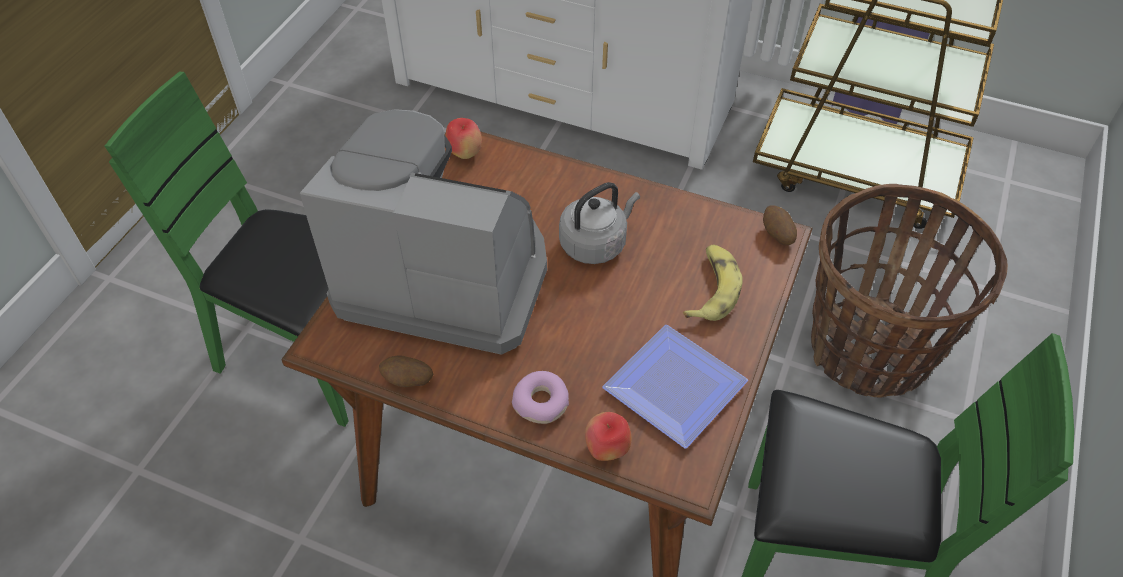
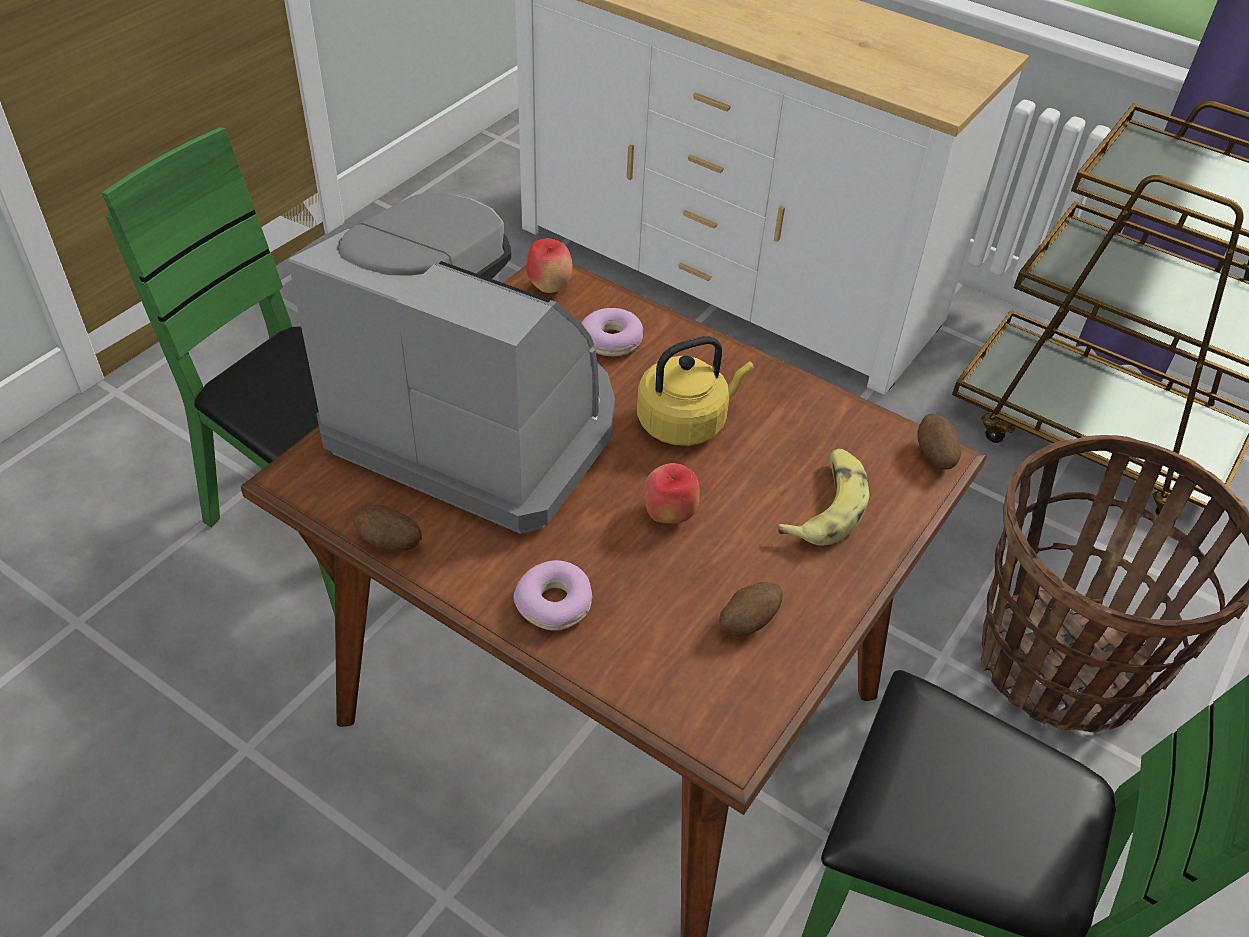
camera: 10 degrees right, 5 degrees down
(524, 189) = (611, 341): none -> donut
(595, 243) = (685, 422): grey kettle -> yellow kettle
(606, 449) = (624, 681): apple -> apple (669, 515)
(679, 387) = (747, 622): plate -> potato

